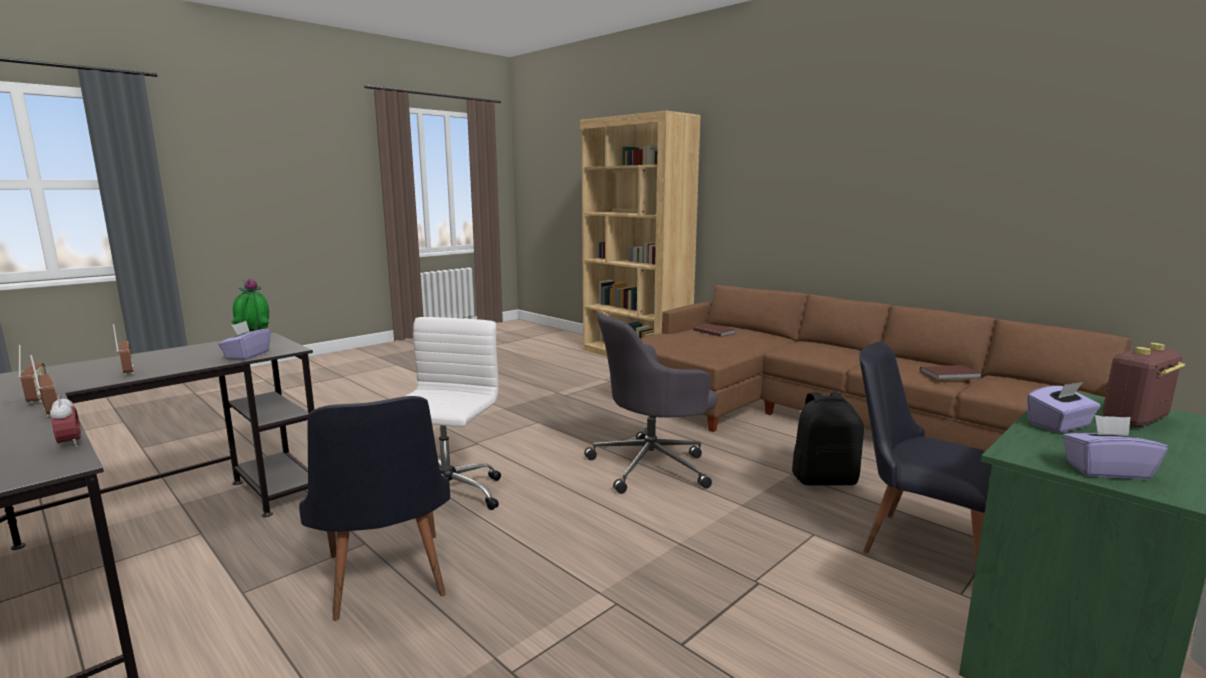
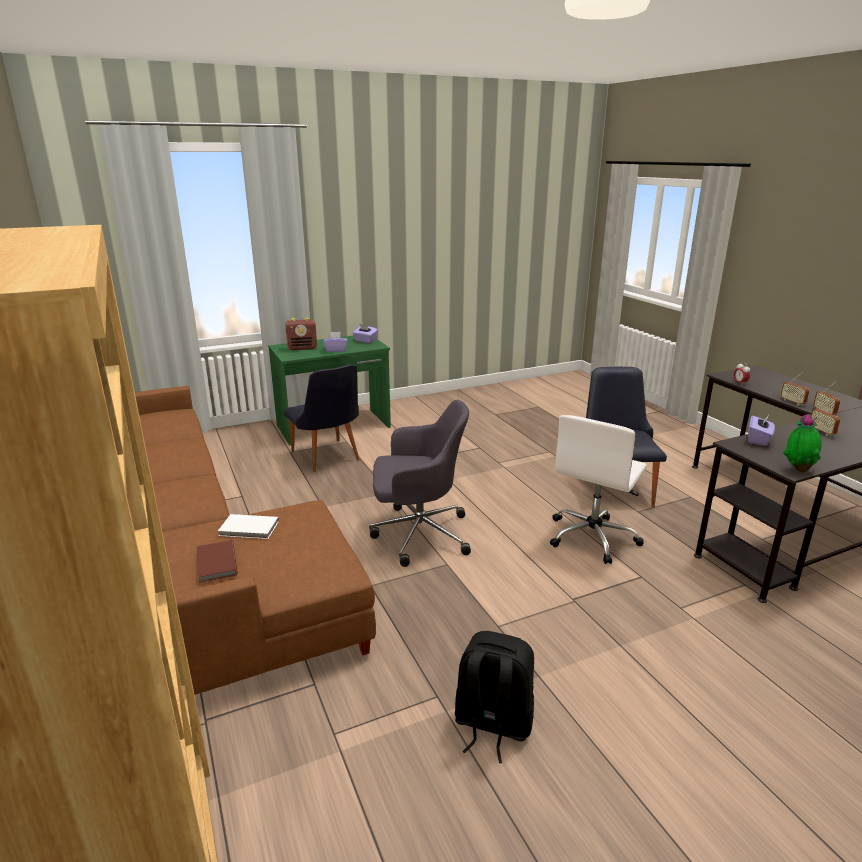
camera: 160 degrees left, 10 degrees up
(726, 342) = (249, 529): none -> white book
(824, 479) = (309, 498): black backpack -> black backpack (492, 725)
(951, 375) = (173, 441): brown book -> none

